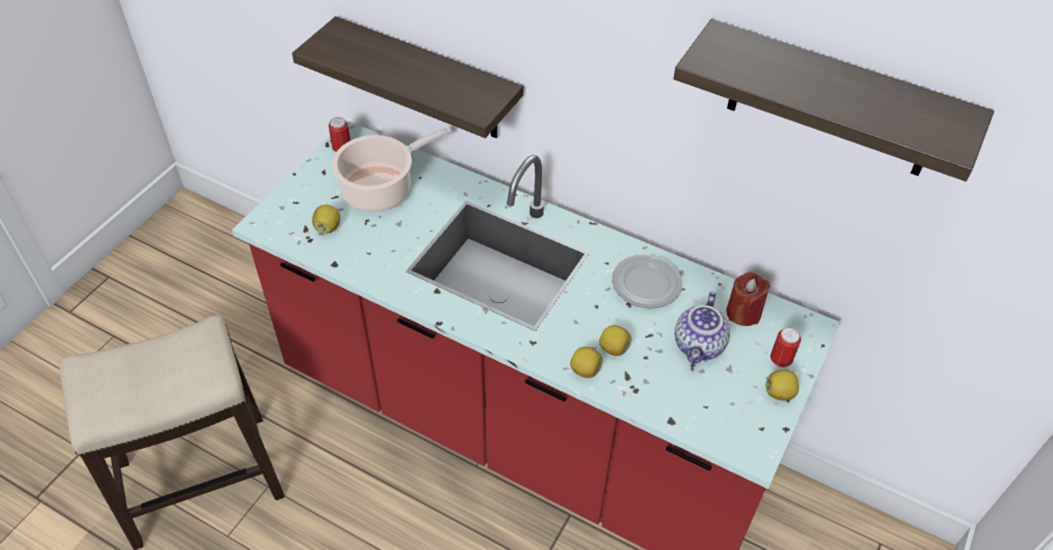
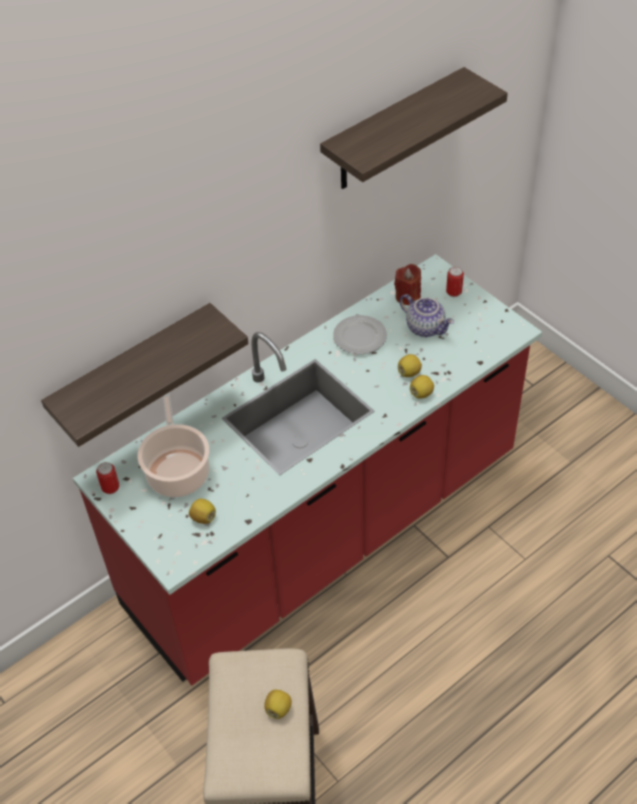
camera: 65 degrees left, 0 degrees up
(779, 393) = (479, 303): lemon -> lemon (278, 708)

